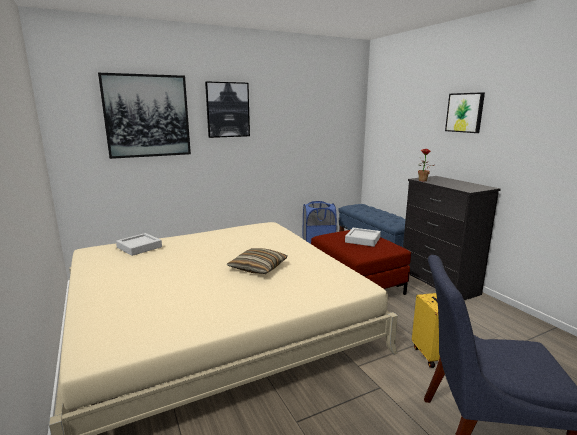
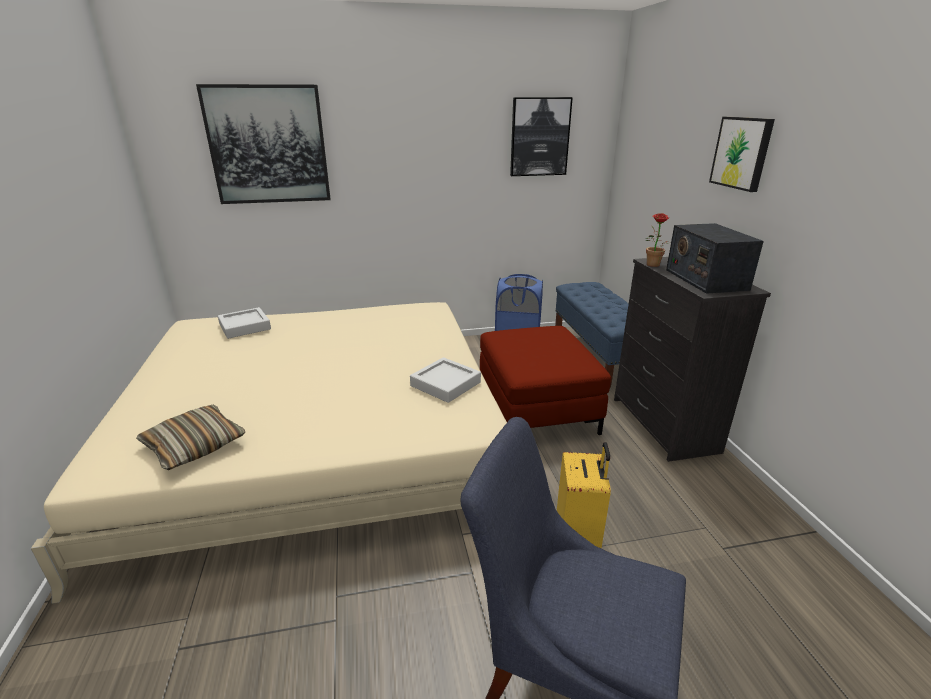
camera: 15 degrees right, 10 degrees up
(227, 110) = (384, 135): picture -> picture (539, 137)
(258, 267) = (365, 377): pillow -> pillow (194, 445)
(362, 240) = (548, 347): grey tray -> grey tray (445, 384)
(459, 185) = (705, 279): none -> radio

